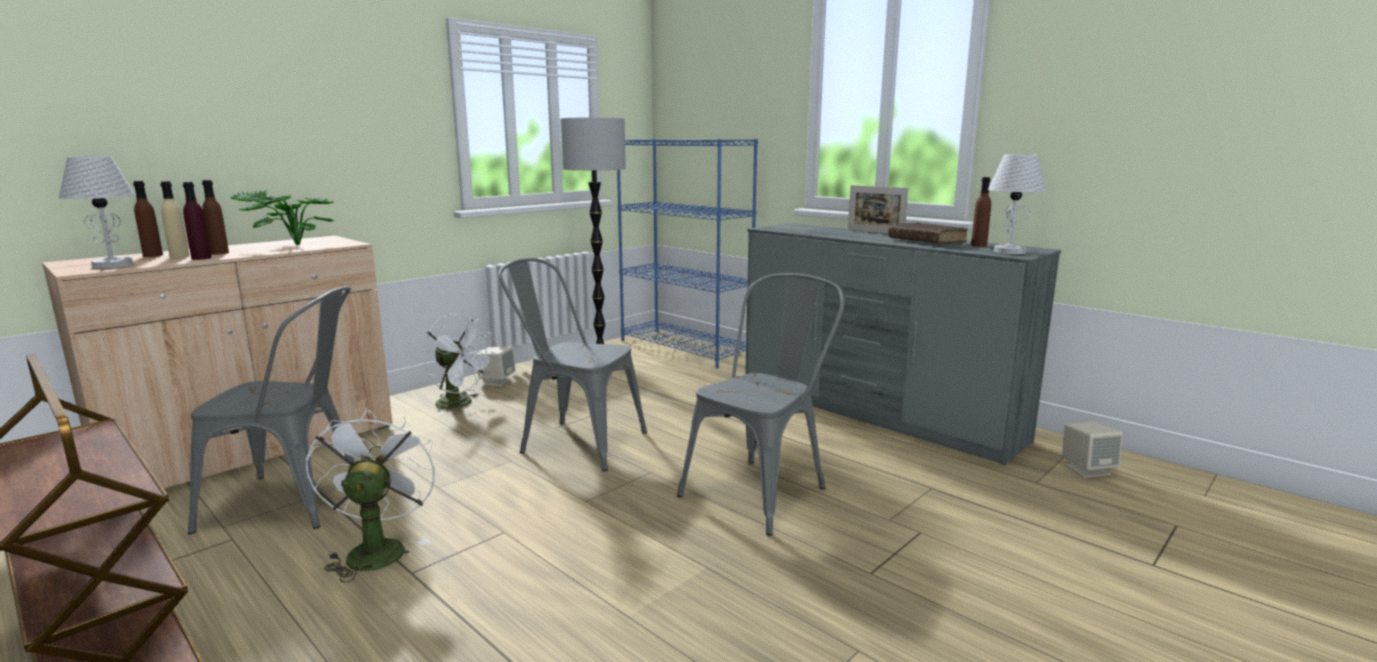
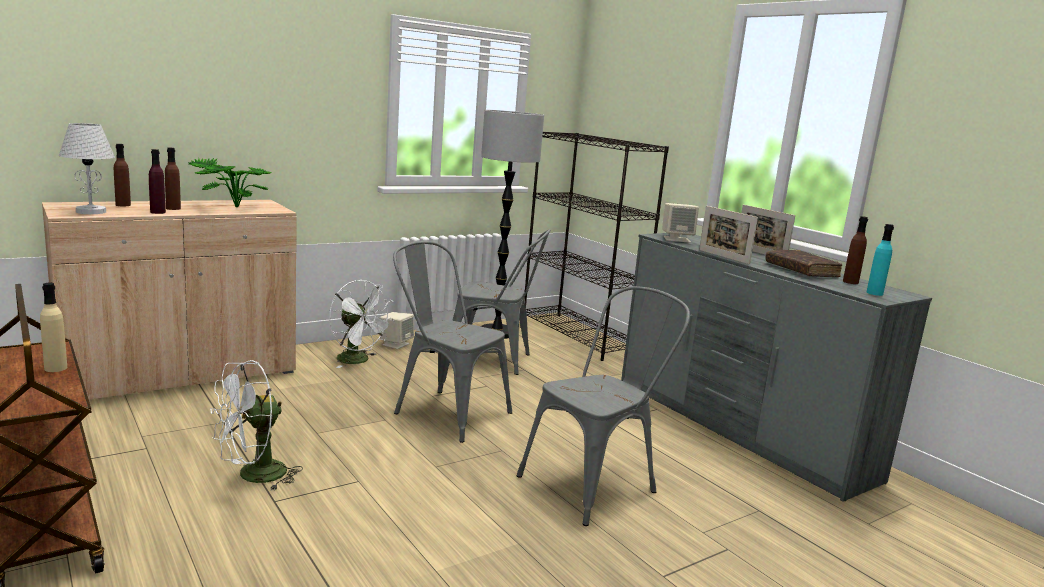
camera: 10 degrees right, 0 degrees up
(179, 256) = (142, 208): beige bottle -> beige bottle (55, 368)
(296, 503) = (201, 426): grey chair -> grey chair (495, 360)
(377, 549) = (253, 476): white fan -> white fan turned 135 degrees counterclockwise
(685, 348) = (579, 336): blue bookcase -> black bookcase
(845, 238) = (723, 257): none -> picture frame
(1009, 251) = (874, 293): white table lamp -> turquoise bottle
(1087, 469) = (929, 520): beige speaker -> beige speaker (677, 239)

